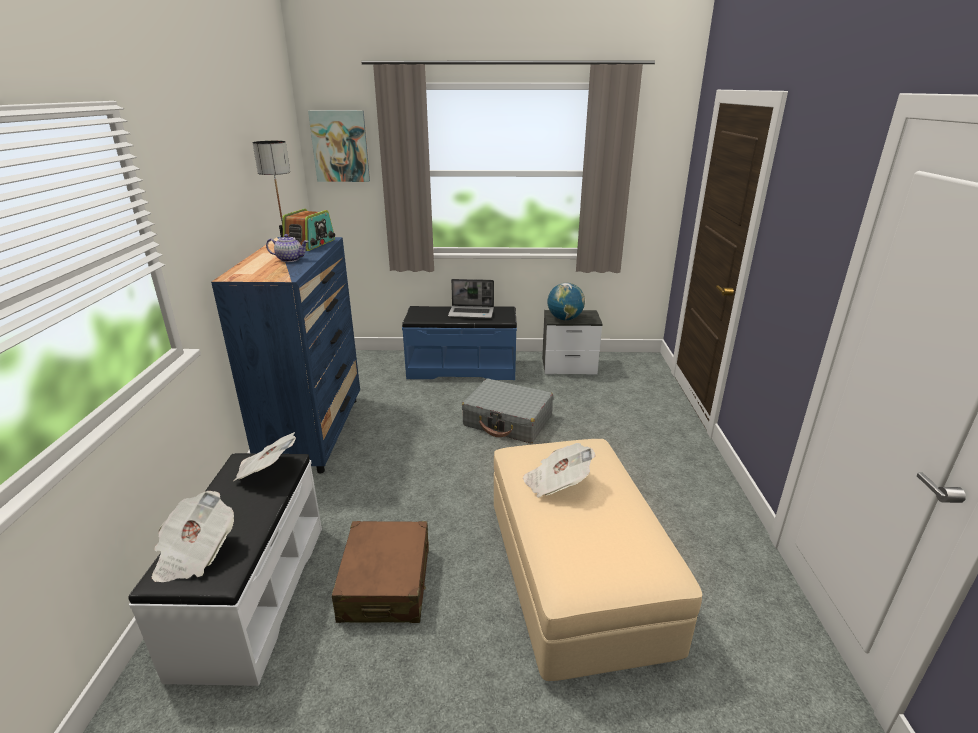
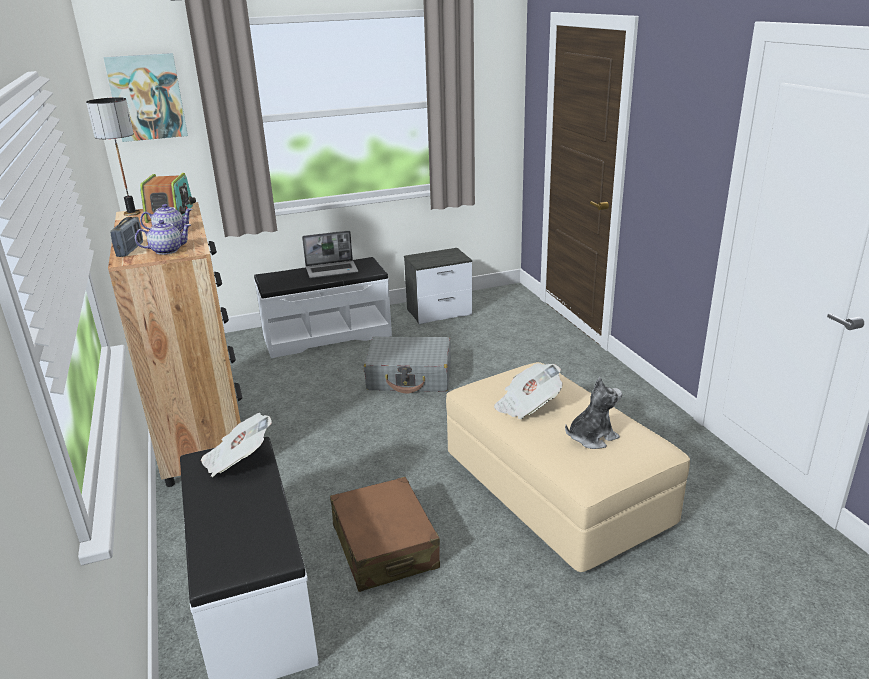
camera: 20 degrees left, 0 degrees up
(195, 554) = (229, 547): newspaper -> none
(245, 269) = (130, 250): none -> radio
(268, 274) = (167, 250): none -> teapot
(314, 432) = (202, 433): blue dresser -> brown dresser
(462, 368) = (326, 335): blue bench -> white bench
(565, 319) = (431, 261): globe -> none
(599, 538) = (591, 437): none -> plush toy

